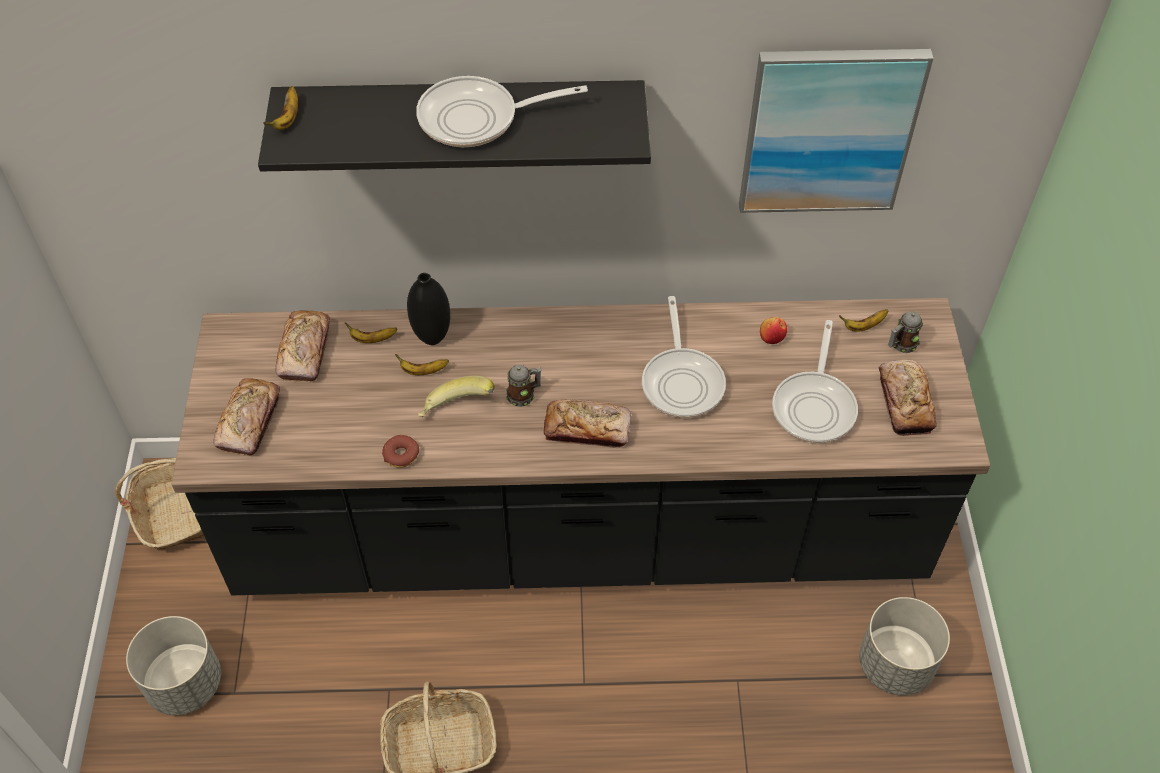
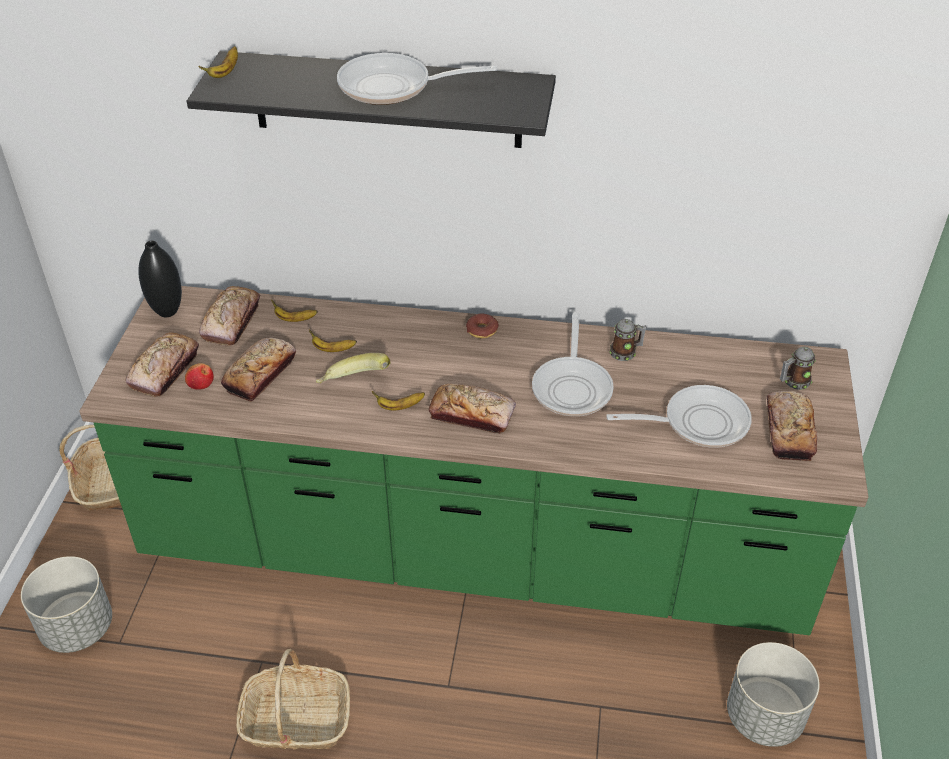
camera: 10 degrees right, 10 degrees down
(353, 412) = (260, 374): none -> bread
(401, 455) = (293, 414): donut -> donut (482, 330)
(432, 337) = (349, 324): black vase -> black vase (167, 311)
(524, 395) = (420, 379): mug -> mug (625, 352)
(580, 531) = (474, 549): black counter -> green counter
(771, 337) = (667, 361): apple -> apple (201, 384)
(815, 405) = (698, 422): frying pan -> frying pan turned 120 degrees counterclockwise
(829, 130) = (731, 148): picture -> none
(863, 326) = (759, 362): banana -> banana (399, 407)

